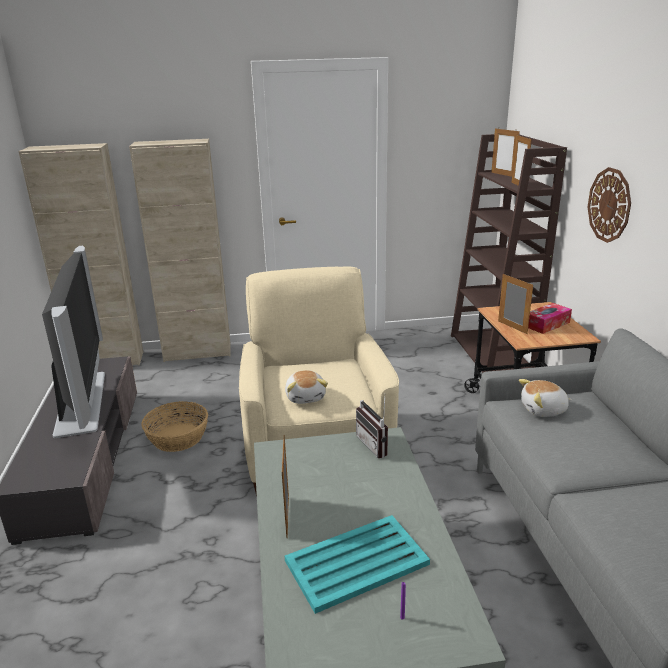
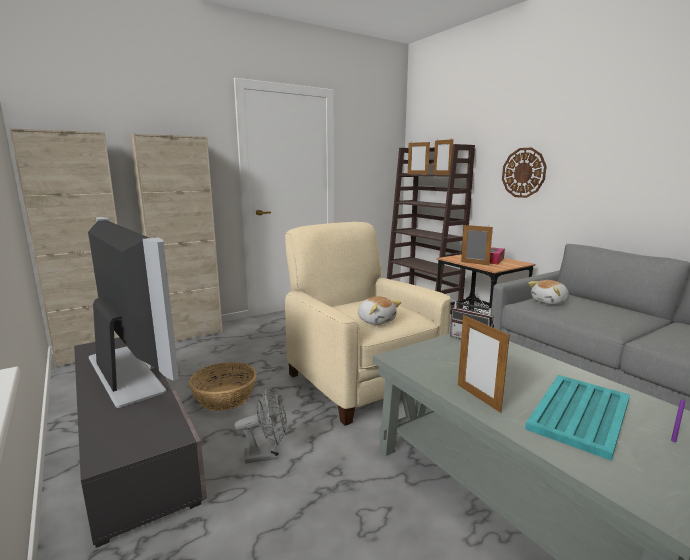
camera: 25 degrees left, 10 degrees down
(169, 507) = (267, 454): none -> grey fan

